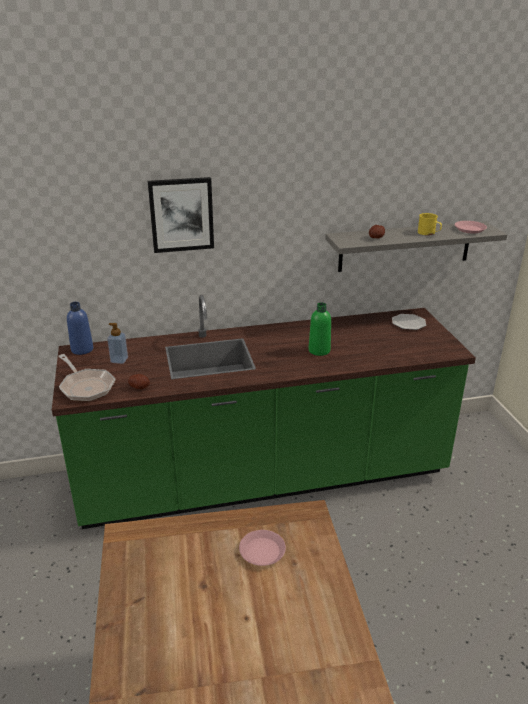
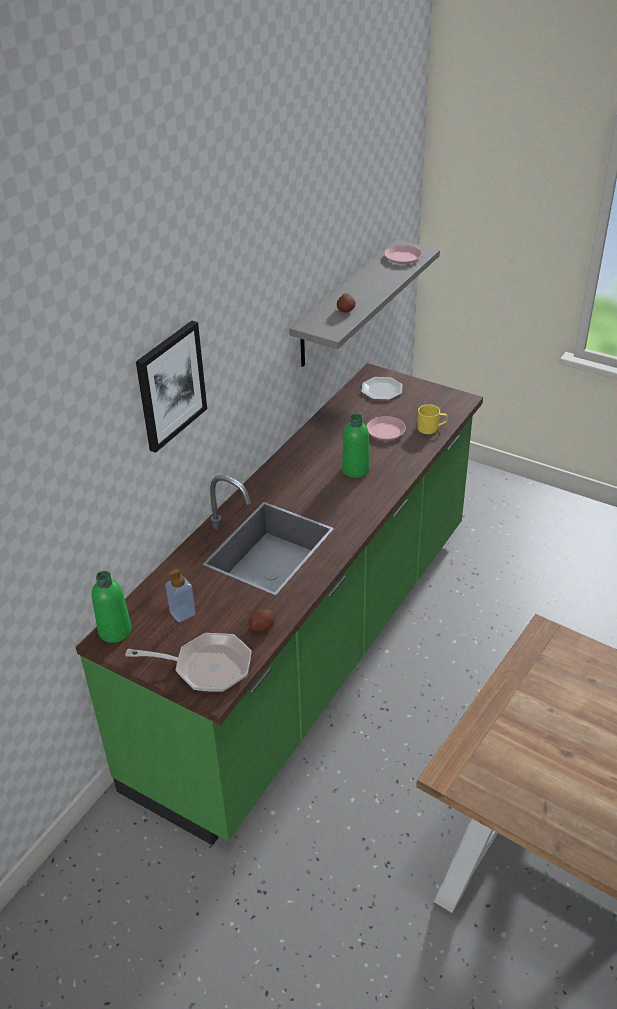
camera: 45 degrees left, 10 degrees up
(82, 349) = (115, 631): blue bottle -> green bottle
(262, 551) = (561, 691): pink plate -> pink plate (385, 431)
(429, 233) = (379, 280): yellow mug -> yellow mug (431, 428)

